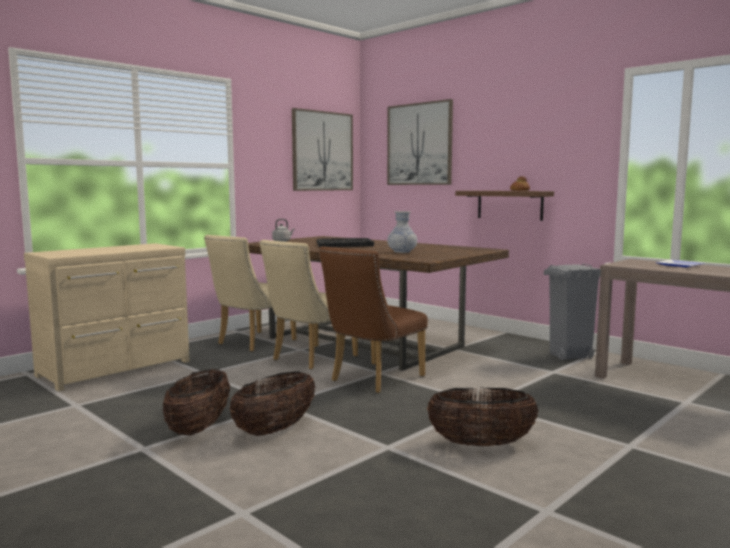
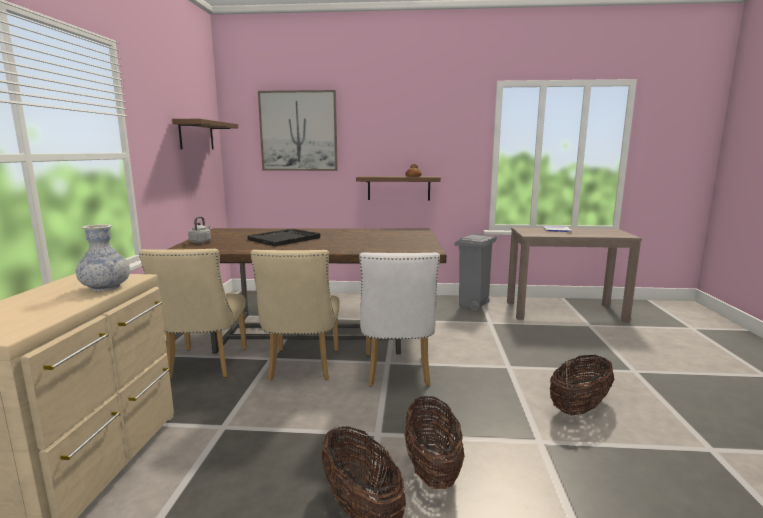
camera: 40 degrees left, 5 degrees up
(322, 151) = (196, 135): picture -> brown shelf
(372, 380) = (397, 372): brown chair -> white chair
(402, 252) = (372, 242): vase -> vase (105, 287)

